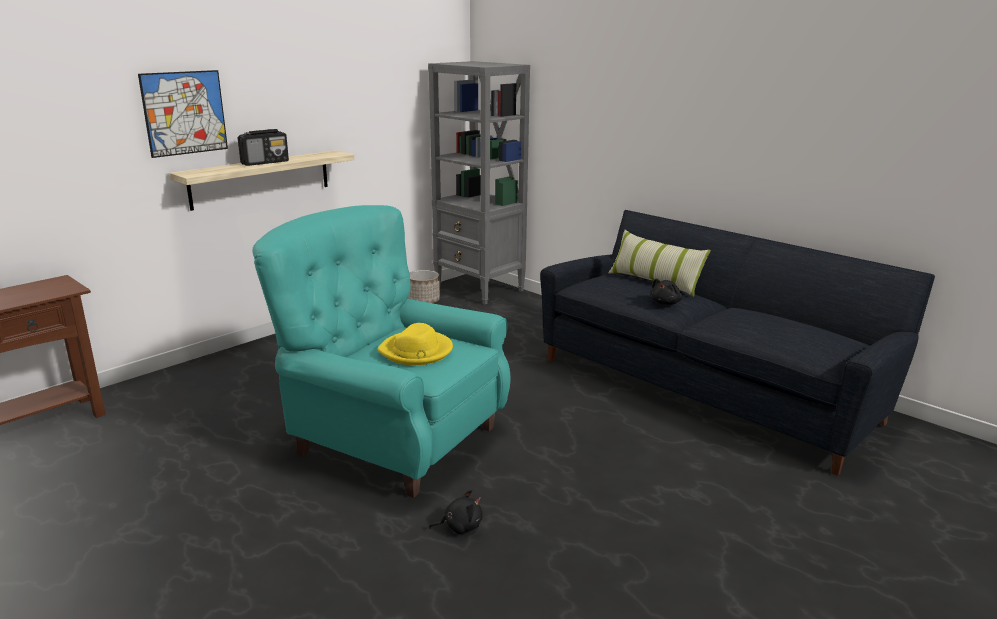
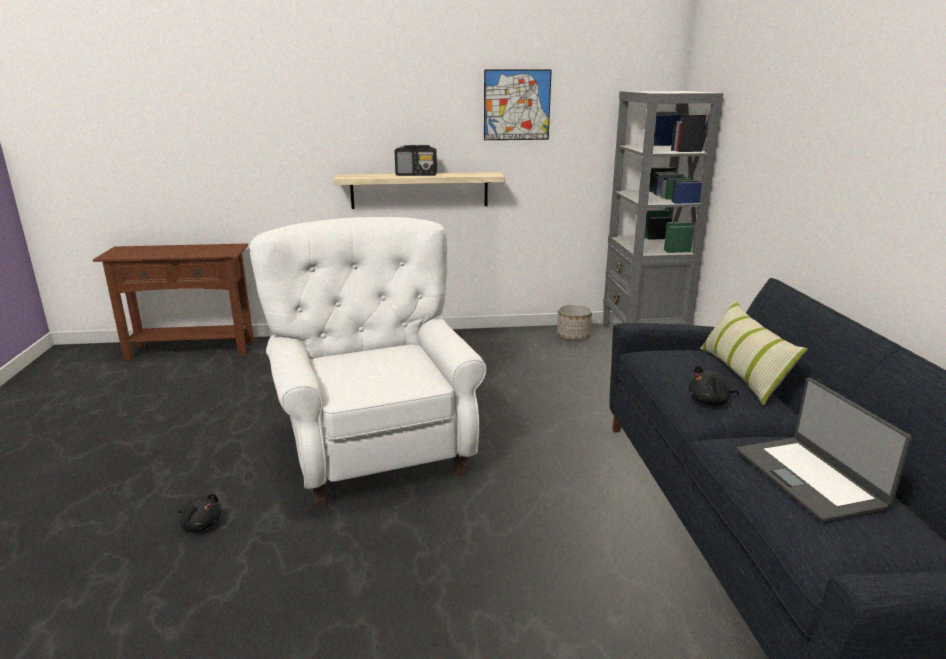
camera: 40 degrees right, 0 degrees up
(184, 113) = (353, 125): picture -> picture (517, 105)
(391, 438) = (375, 446): turquoise armchair -> white armchair
(416, 351) = (379, 368): yellow hat -> none
(460, 526) = (310, 551): black plush toy -> black plush toy (201, 524)
(771, 325) = (810, 477): none -> laptop

